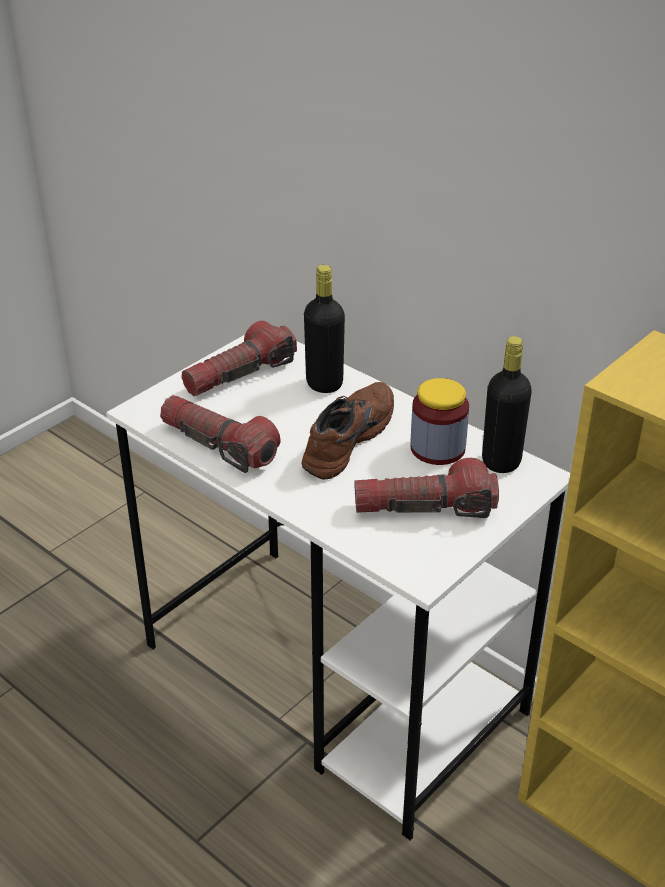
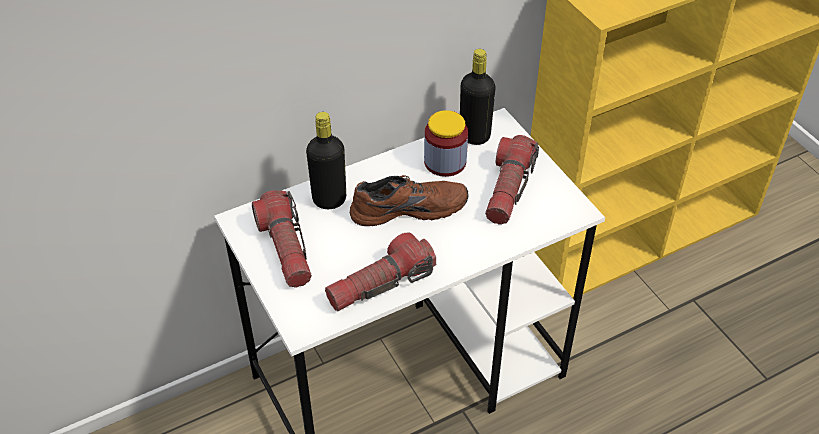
camera: 70 degrees left, 10 degrees up
(345, 438) = (408, 207): brown shoe -> brown shoe turned 120 degrees clockwise

